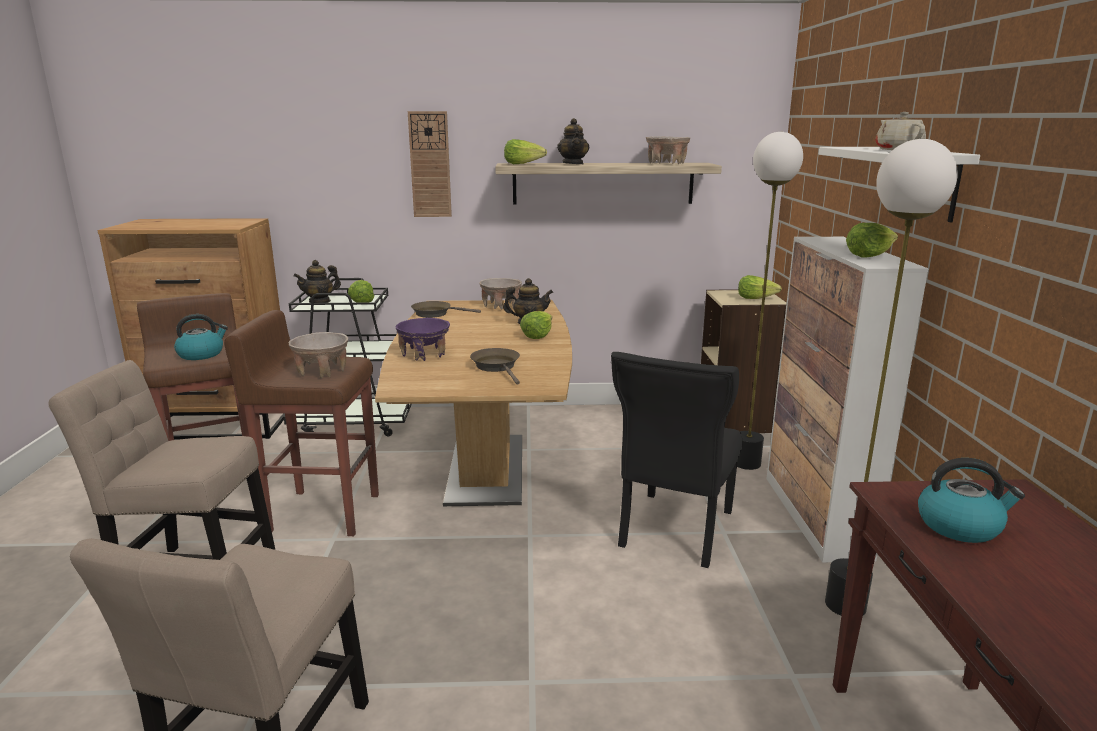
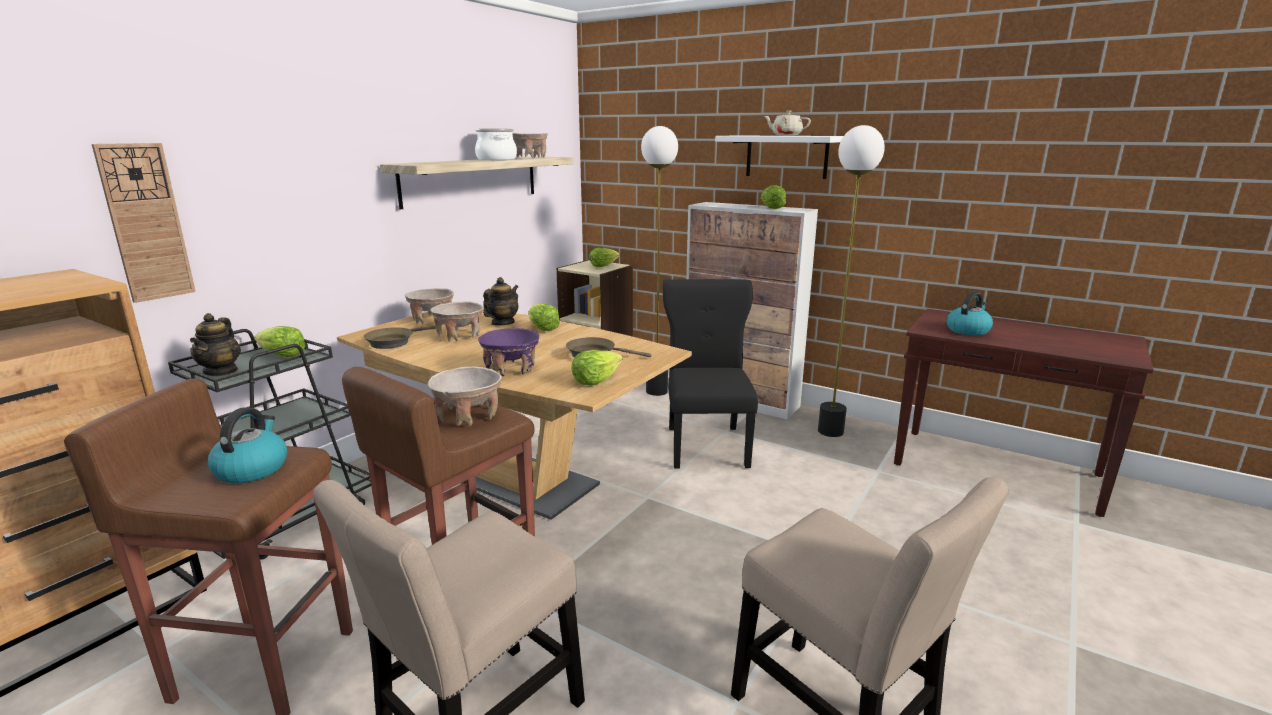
camera: 55 degrees left, 0 degrees up
(430, 165) = (308, 170): wall clock -> wall clock (146, 222)
(476, 322) = (459, 336): none -> beige bowl
(523, 164) = (423, 163): lettuce -> lettuce (596, 380)
(573, 164) = (462, 161): teapot -> none
(619, 164) = (497, 159): none -> cooking pot
(674, 531) = (707, 445): black chair -> black chair turned 150 degrees counterclockwise

